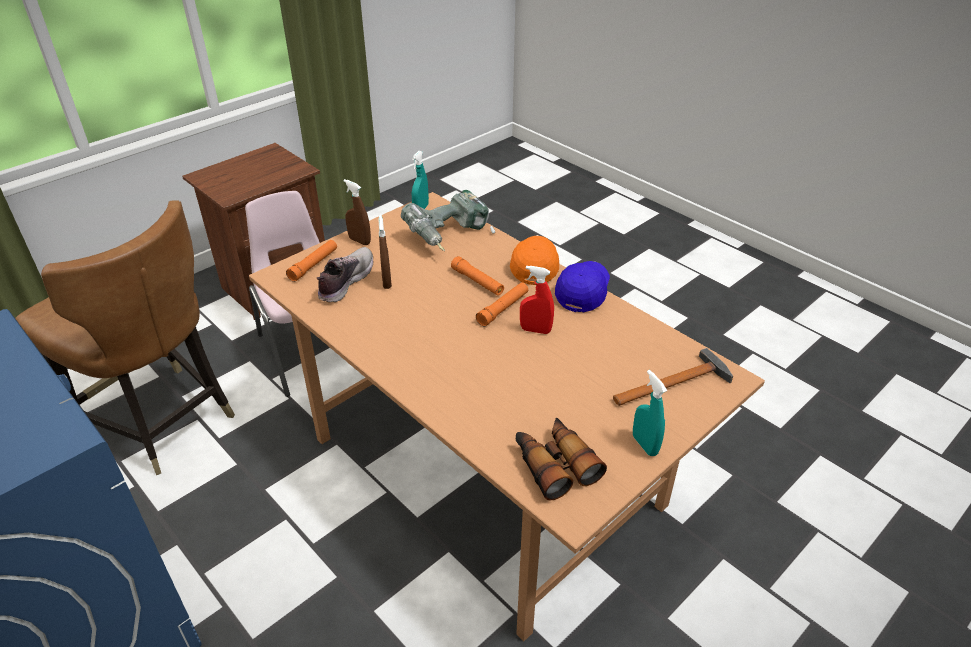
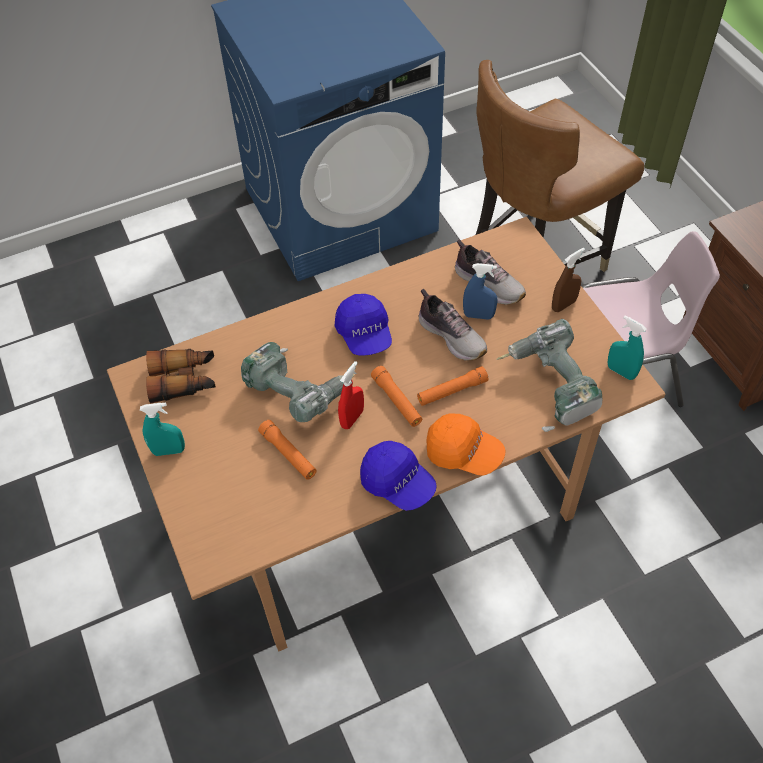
camera: 110 degrees right, 15 degrees up
(313, 265) = (527, 263): orange flashlight -> orange flashlight (288, 454)
(386, 281) = (478, 315): brown spray bottle -> blue spray bottle
(416, 292) = (452, 336): none -> shoe
(435, 344) = (364, 334): none -> blue cap
(523, 371) = (298, 391): none -> power drill
(675, 383) = (225, 509): hammer -> none

